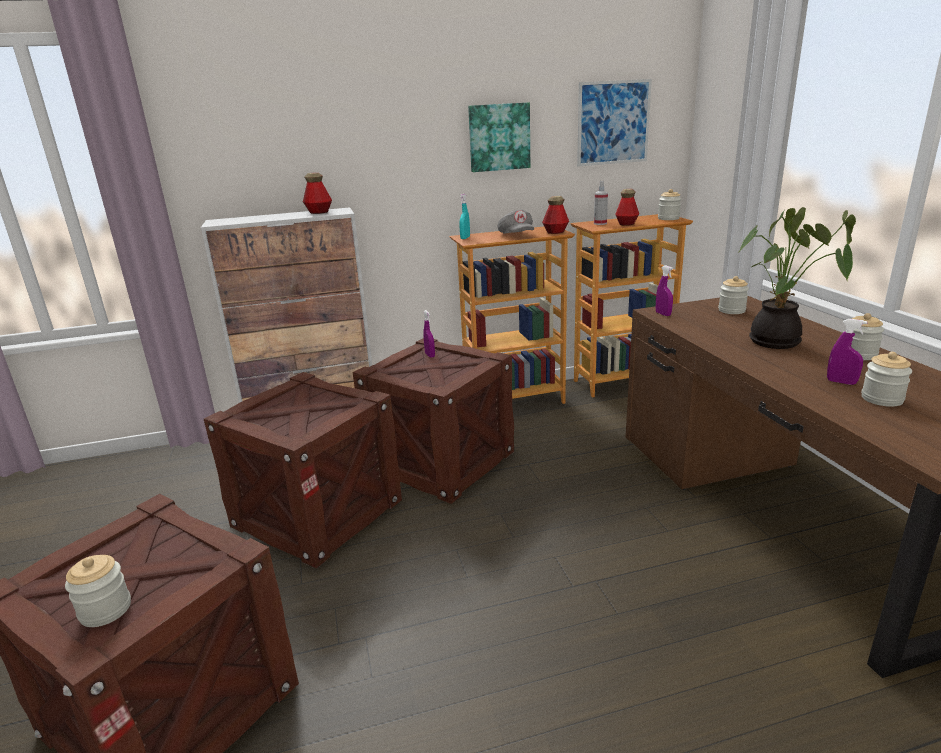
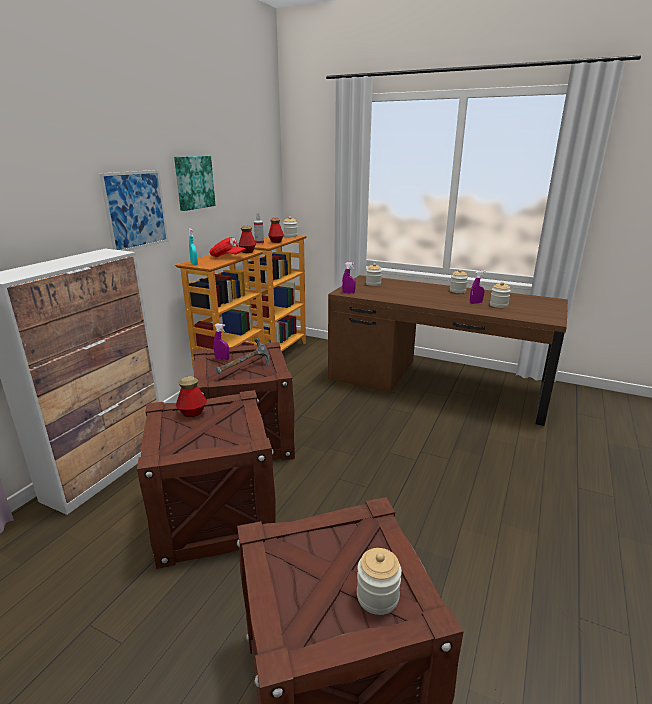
camera: 50 degrees left, 0 degrees up
(319, 212) = (92, 255): bottle -> bottle (192, 413)
(426, 373) = (244, 370): none -> hammer
(516, 235) = (227, 257): grey cap -> red cap
(613, 123) = (250, 172): picture -> picture (136, 210)
(778, 343) = (423, 293): potted plant -> none

